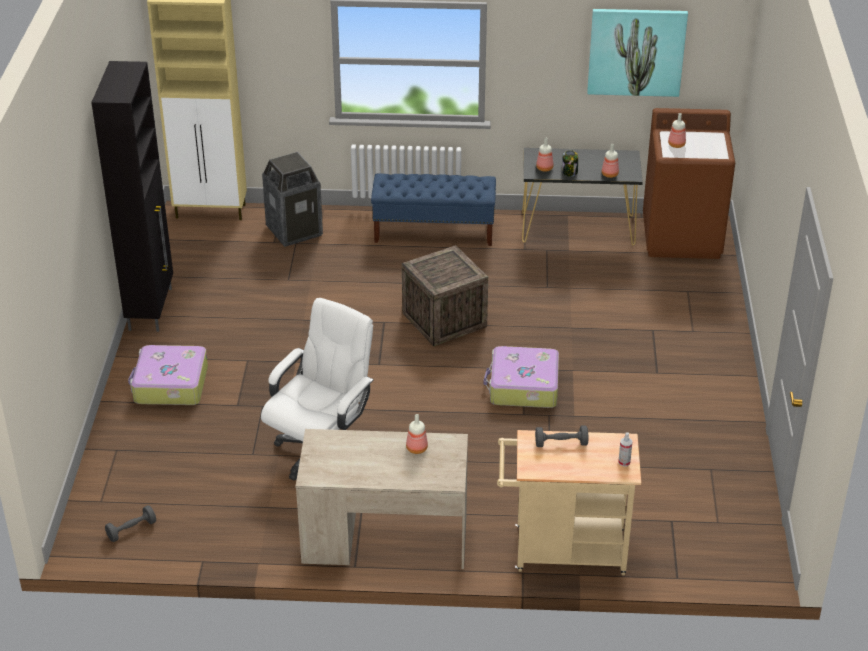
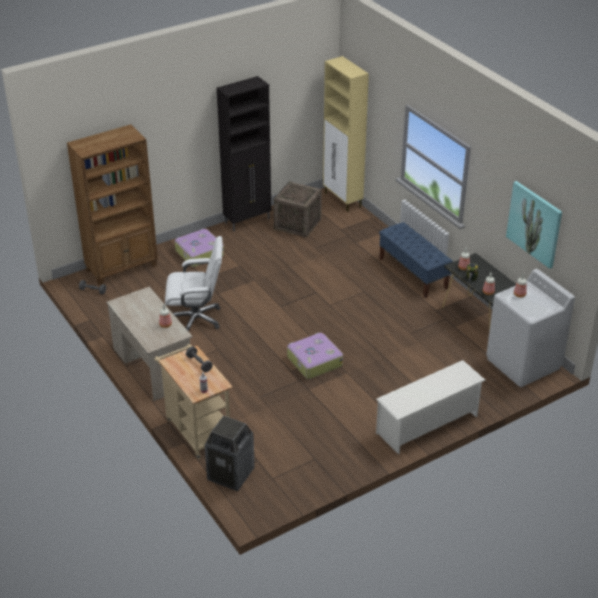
camera: 55 degrees right, 0 degrees up
(110, 475) = (122, 268): none -> brown bookcase
(294, 231) = (358, 231): trash can -> trash can (231, 474)
(444, 320) = (340, 311): crate -> crate (297, 224)
(682, 237) = (523, 363): brown washing machine -> white washing machine
(725, 353) = (427, 424): none -> white shoe rack

